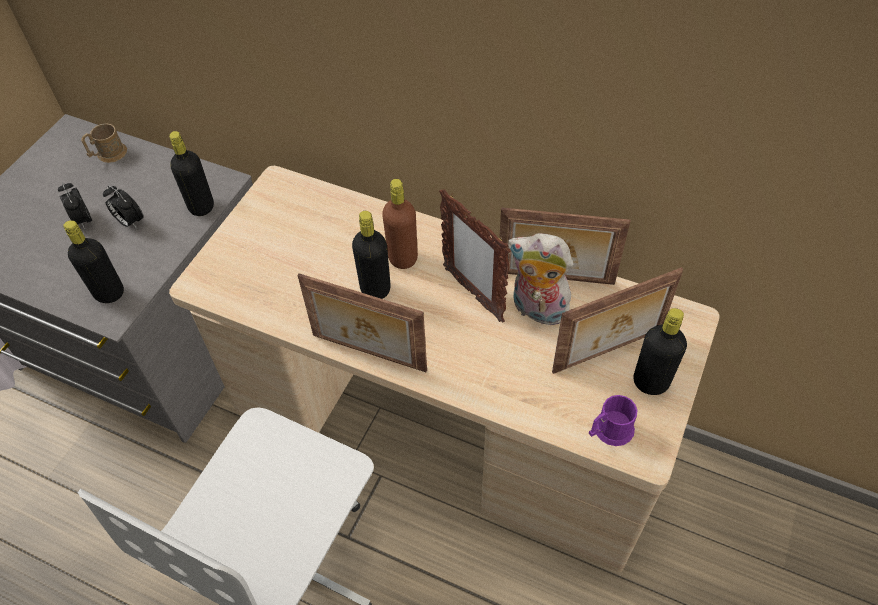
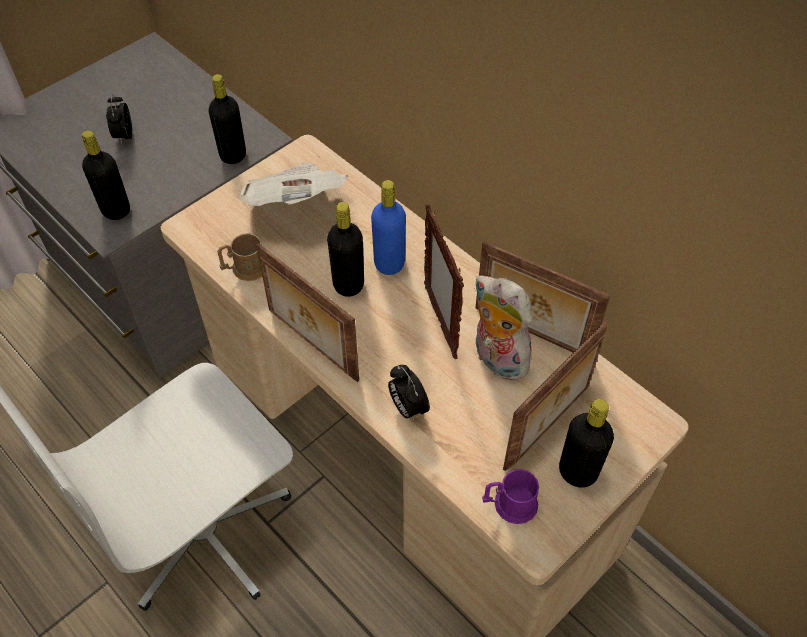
camera: 20 degrees right, 0 degrees up
(108, 155) = (173, 81): brown mug -> brown mug (245, 269)
(130, 222) = (163, 150): alarm clock -> alarm clock (407, 407)
(291, 231) = (296, 204): none -> newspaper
(403, 258) = (389, 263): brown bottle -> blue bottle
(609, 352) = (549, 426): picture frame -> picture frame turned 45 degrees counterclockwise

